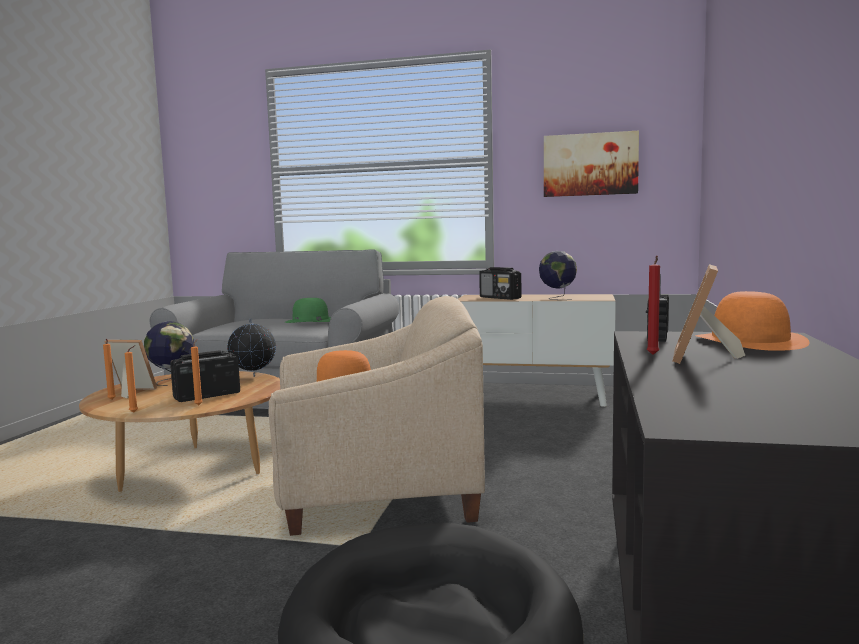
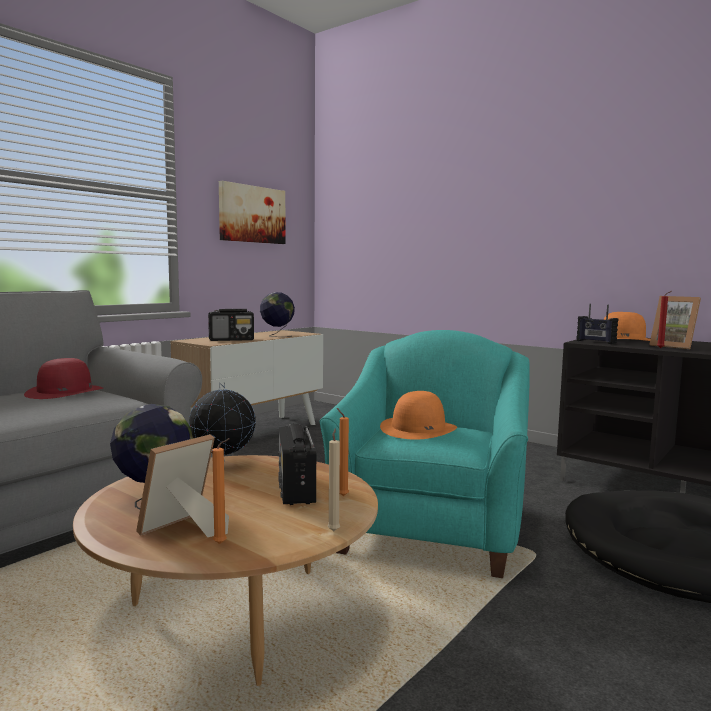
camera: 65 degrees left, 0 degrees up
(135, 412) = (334, 530): orange candle -> beige candle
(310, 321) = (64, 391): green hat -> red hat
(377, 496) = (431, 528): beige armchair -> turquoise armchair

